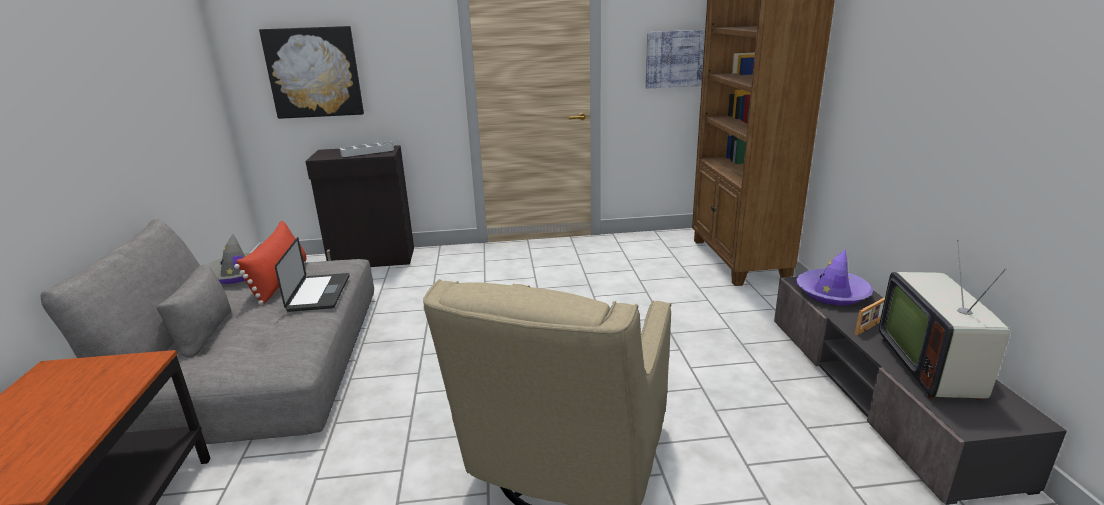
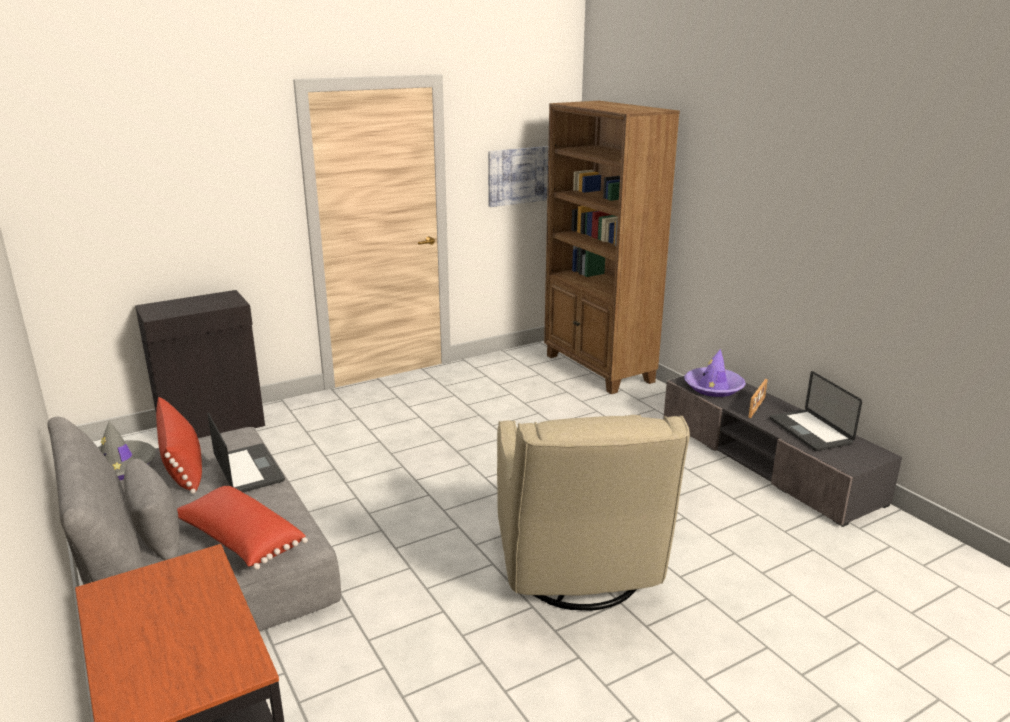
camera: 25 degrees left, 0 degrees up
(247, 353) = (239, 541): none -> red pillow
(314, 72) = (130, 214): picture -> none
(367, 152) = (209, 303): grey tray -> none
(932, 366) = (810, 431): television -> laptop

